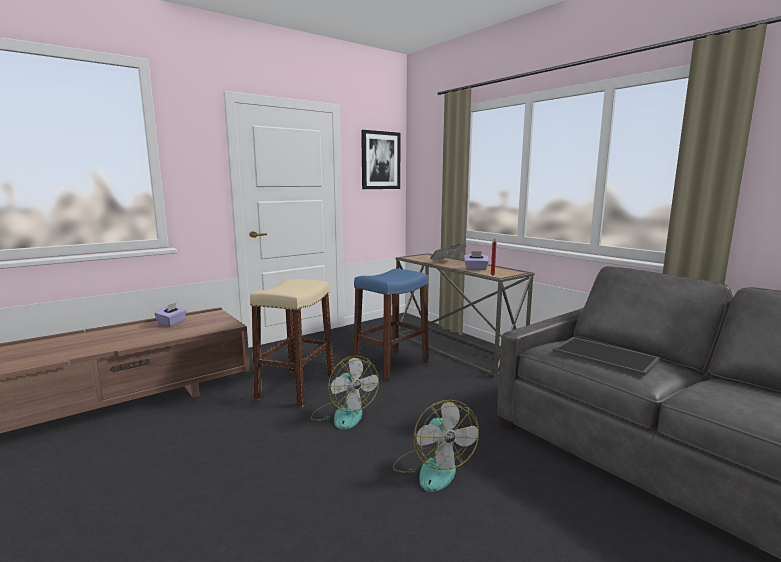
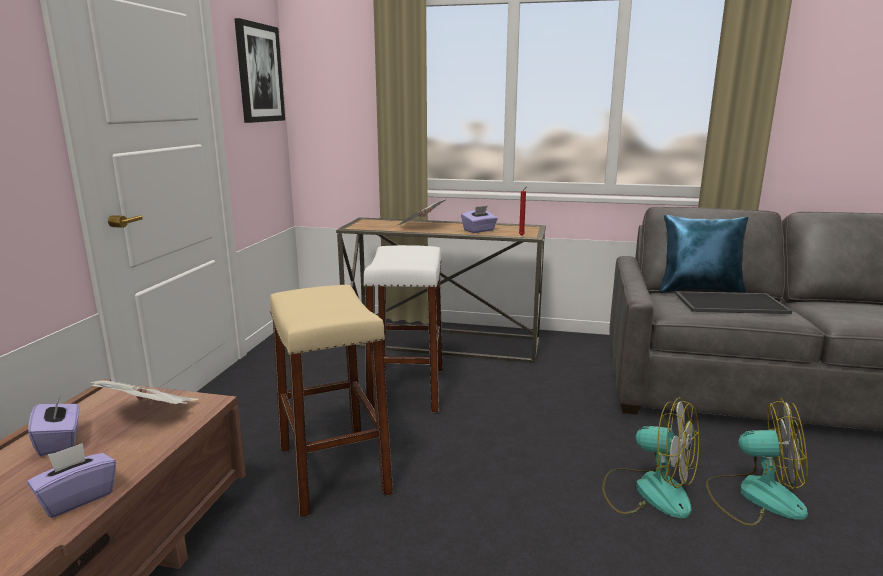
camera: 40 degrees left, 5 degrees up
(143, 340) = (77, 498): none -> purple tissue box
(210, 323) = (151, 414): none -> newspaper
(343, 414) = (461, 477): fan -> fan (754, 496)
(391, 365) = (407, 389): blue stool -> white stool
(617, 345) = (699, 291): none -> blue pillow

